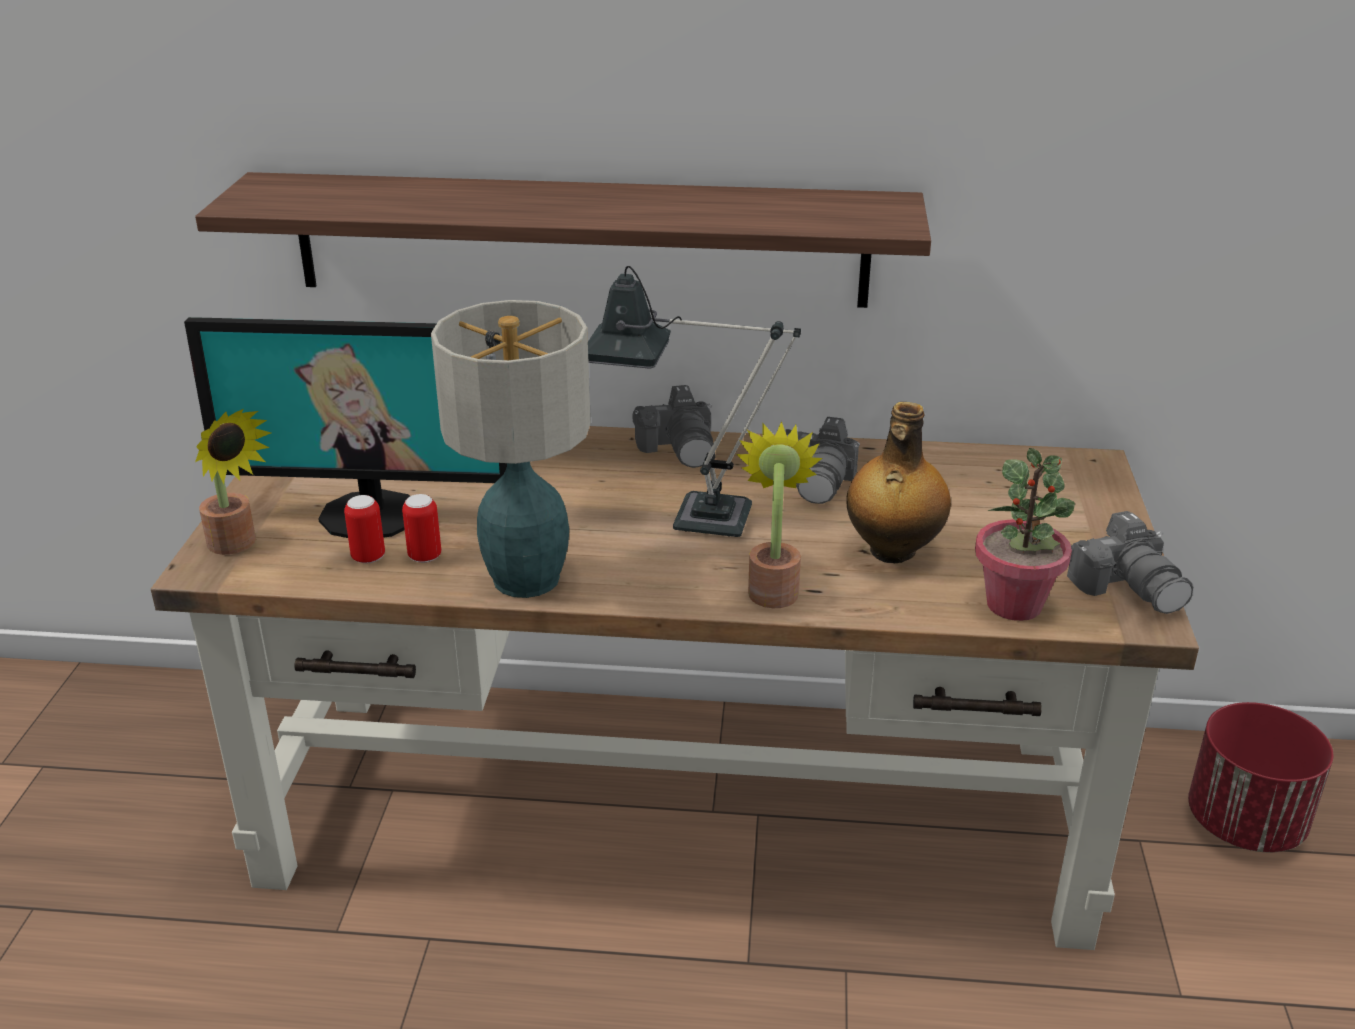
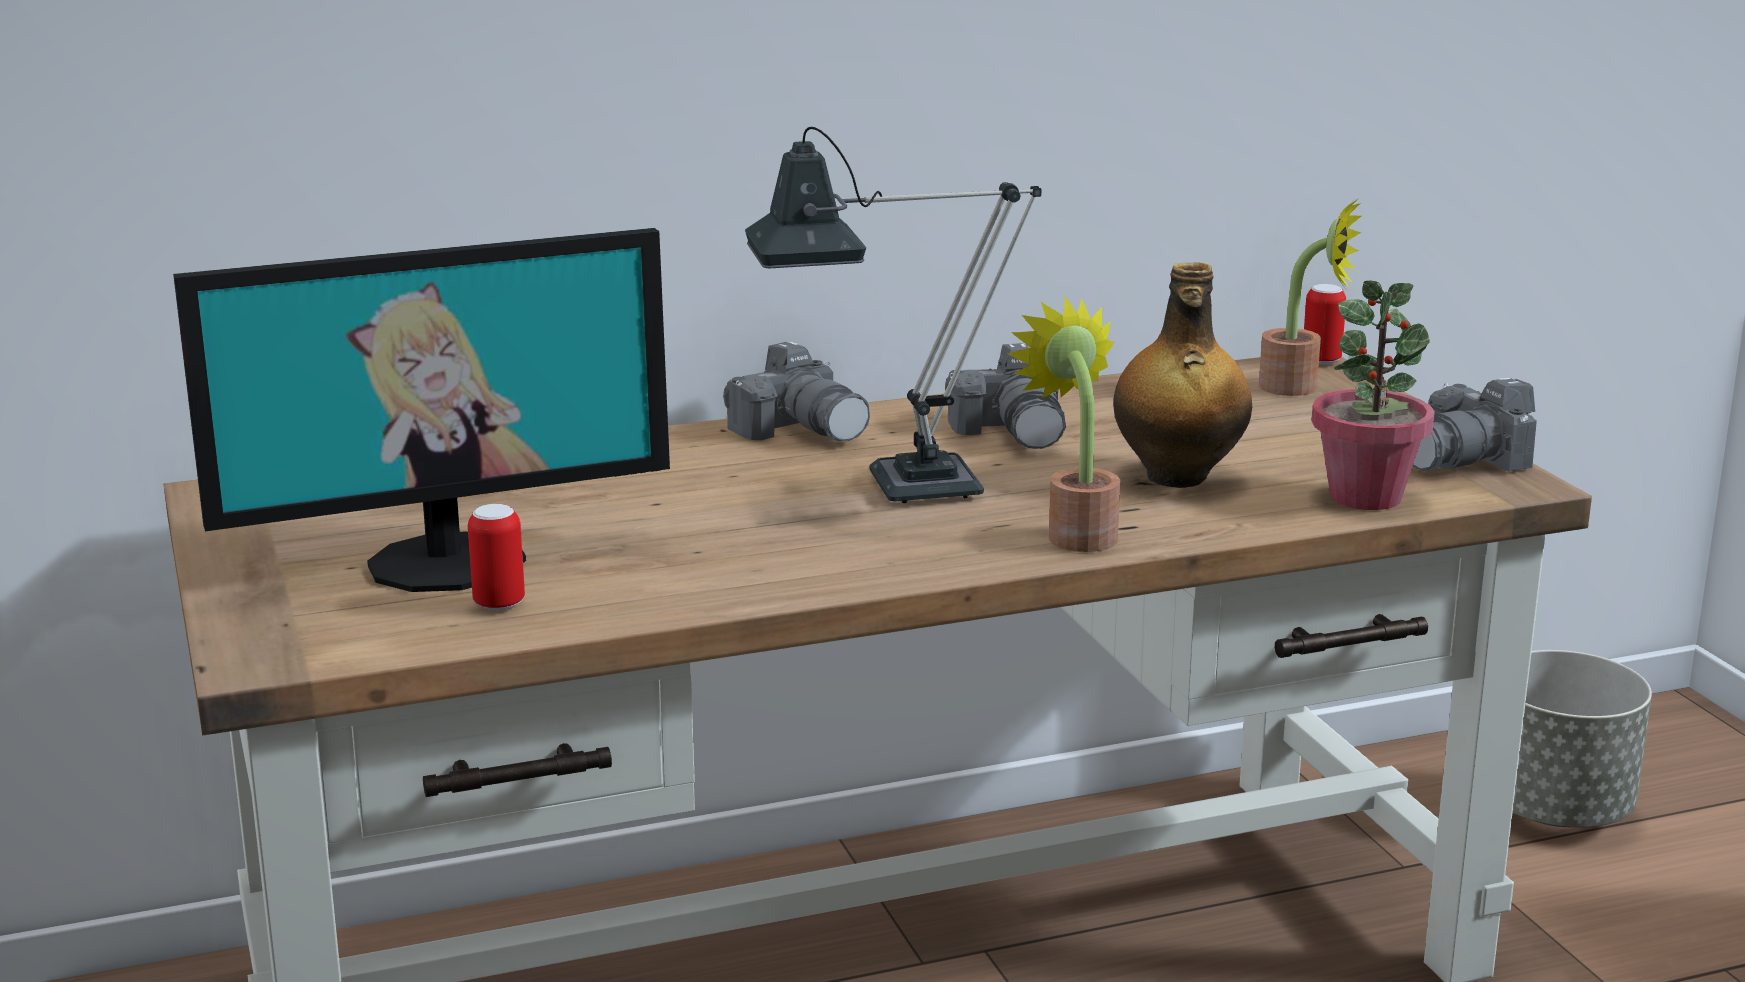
camera: 25 degrees left, 10 degrees down
(237, 545) = (280, 628): potted plant -> potted plant (1300, 388)
(425, 556) = (581, 588): can -> can (1321, 360)
(524, 579) = (749, 584): table lamp -> none
(580, 239) = (625, 147): shelf -> none
(1128, 587) = (1467, 460): camera -> camera turned 105 degrees clockwise
(1245, 823) = (1556, 810): red planter -> grey planter

